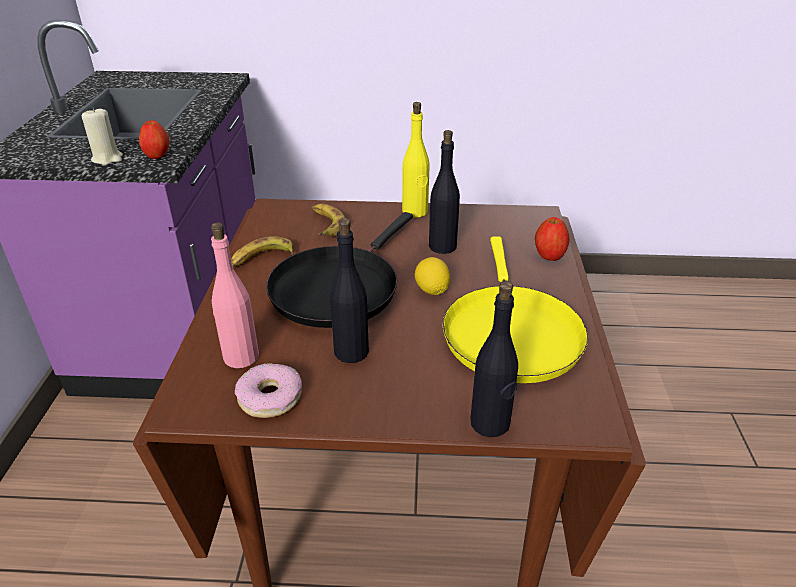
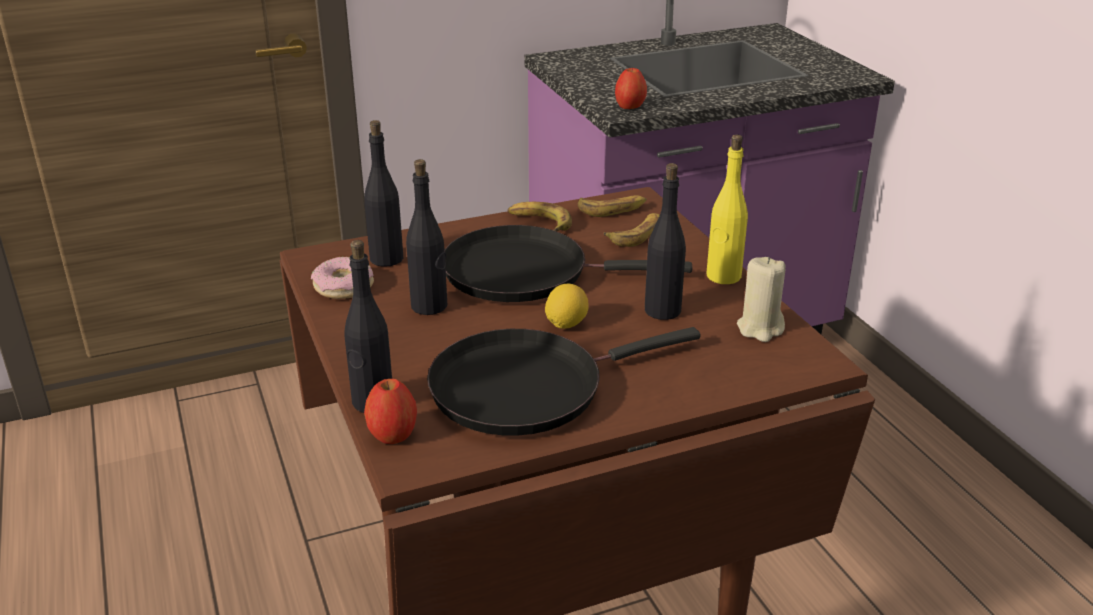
camera: 65 degrees right, 5 degrees down
(107, 158) = (598, 91): beige candle -> beige candle (760, 328)
(240, 356) = (386, 258): pink bottle -> black bottle
(276, 222) = (612, 209): none -> banana
(510, 333) = (526, 387): yellow frying pan -> black frying pan
(549, 256) = (716, 387): apple -> apple (393, 435)

